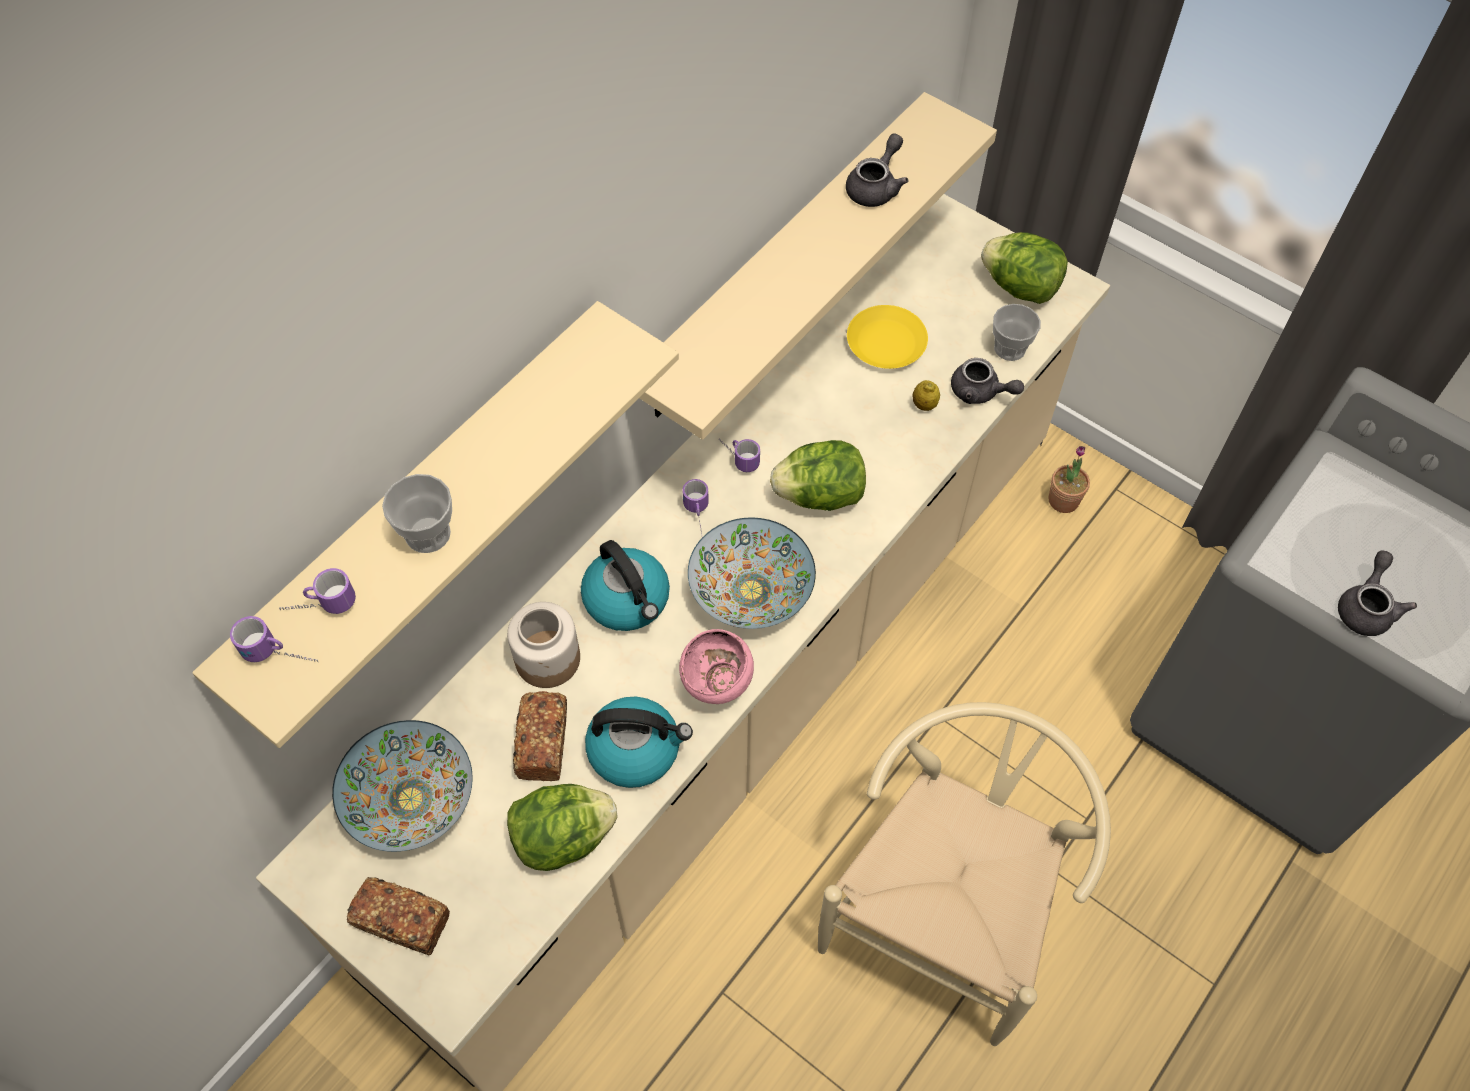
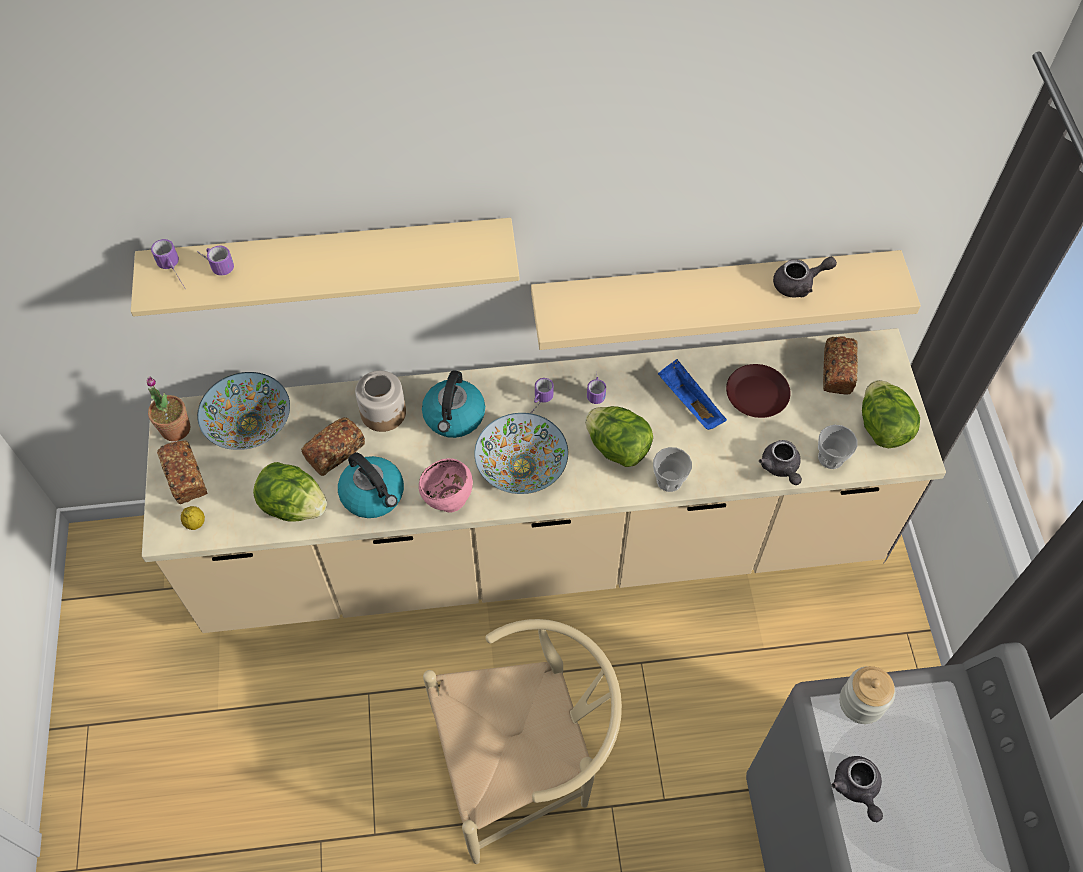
camera: 45 degrees right, 0 degrees up
(428, 534) = (297, 270): cup -> cup (669, 480)
(835, 399) = (688, 402): none -> blue tray
(885, 343) = (756, 394): yellow plate -> brown plate
(924, 405) = (737, 448): lemon -> lemon (195, 523)
(929, 267) = (837, 372): none -> bread
(1063, 500) = (862, 610): potted plant -> potted plant (175, 429)
(1288, 531) = (861, 702): none -> jar
(1366, 607) = (857, 789): grey teapot -> grey teapot turned 105 degrees clockwise

